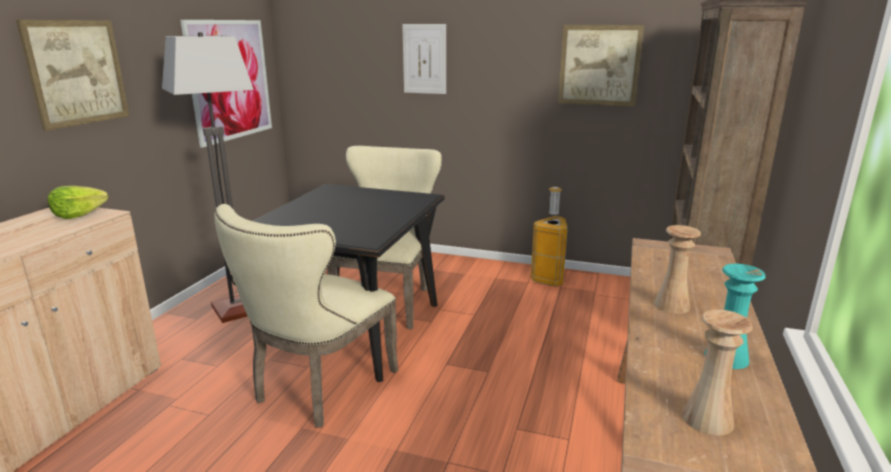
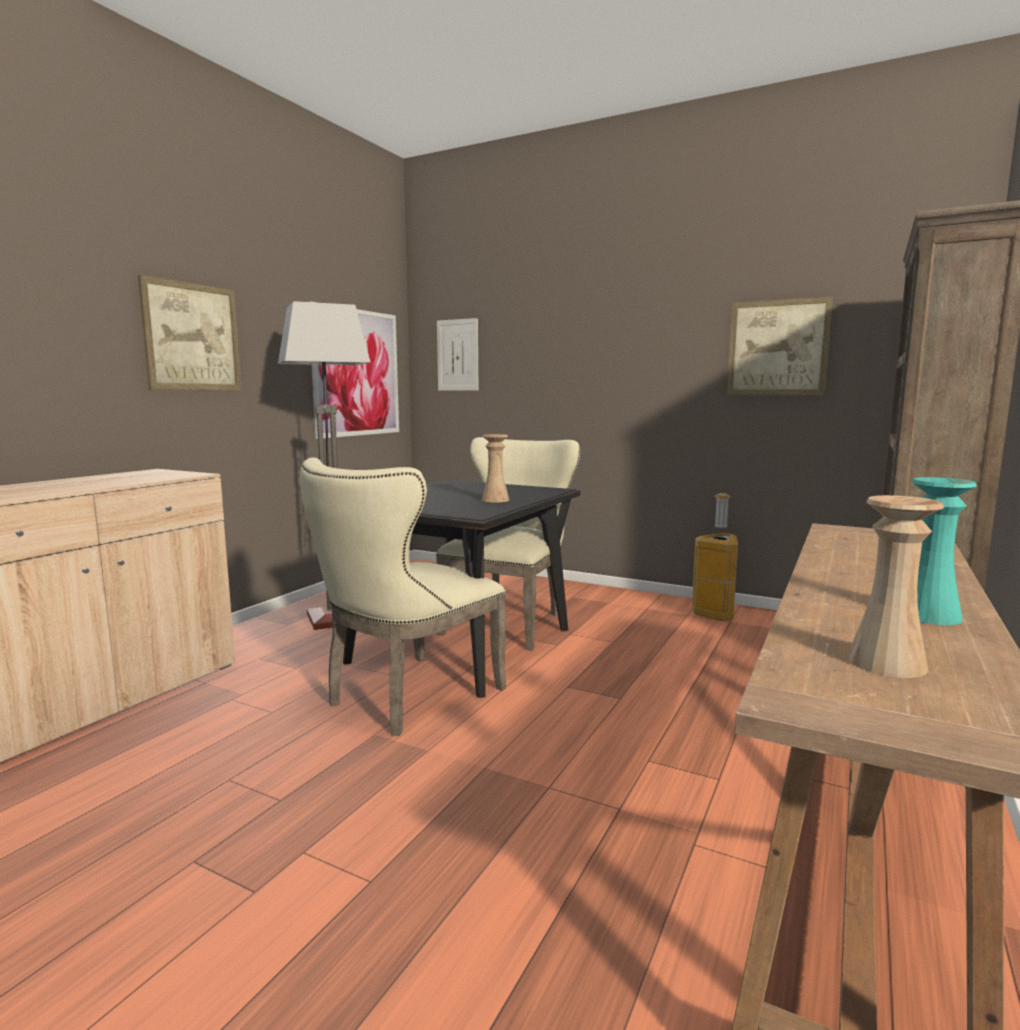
camera: 10 degrees right, 10 degrees down
(78, 214) = (167, 474): lettuce -> none
(424, 59) = (570, 351): picture -> picture (457, 355)
(671, 305) = (854, 572): beige vase -> beige vase (495, 500)

